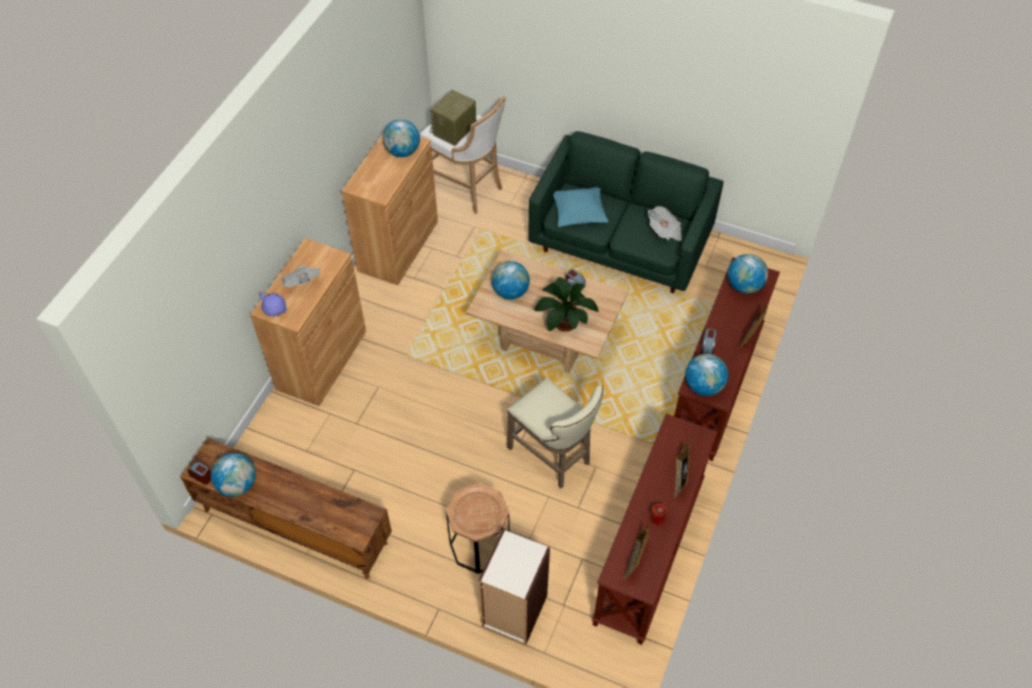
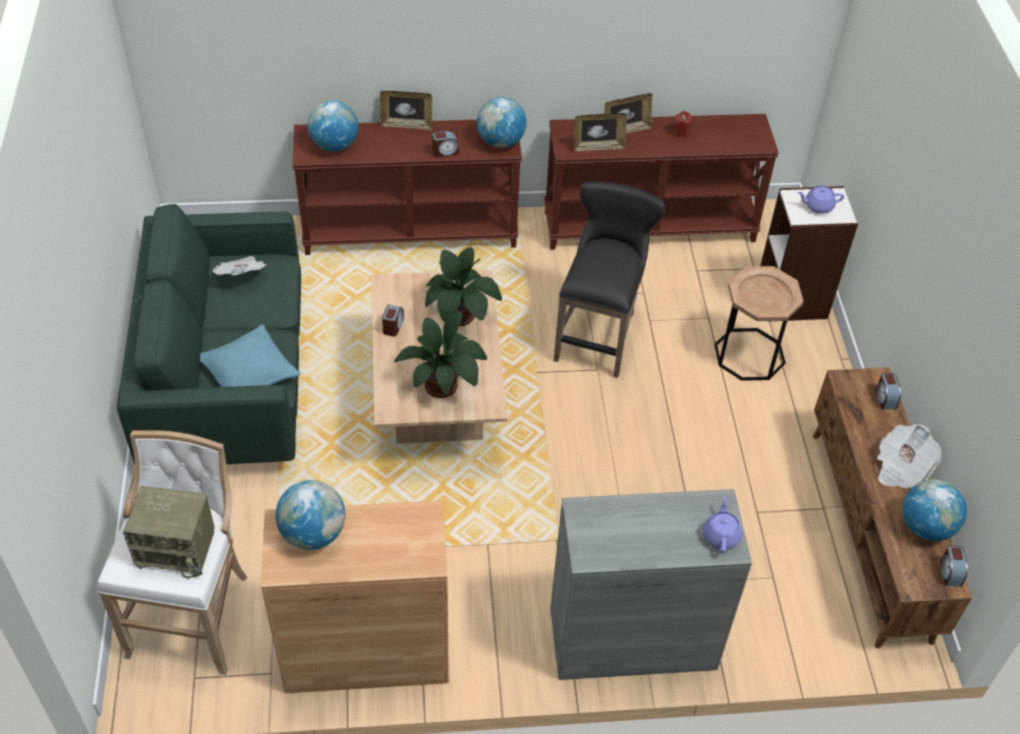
camera: 120 degrees left, 5 degrees down
(302, 282) = (654, 528): newspaper -> newspaper (901, 467)
(321, 360) = (632, 639): brown cabinet -> grey cabinet
(340, 529) = (885, 398): none -> alarm clock
(510, 292) = (444, 385): globe -> potted plant
(514, 563) = (817, 206): none -> purple teapot
(553, 457) = (599, 334): beige stool -> black stool
(634, 560) = (736, 135): picture frame -> picture frame (598, 147)

